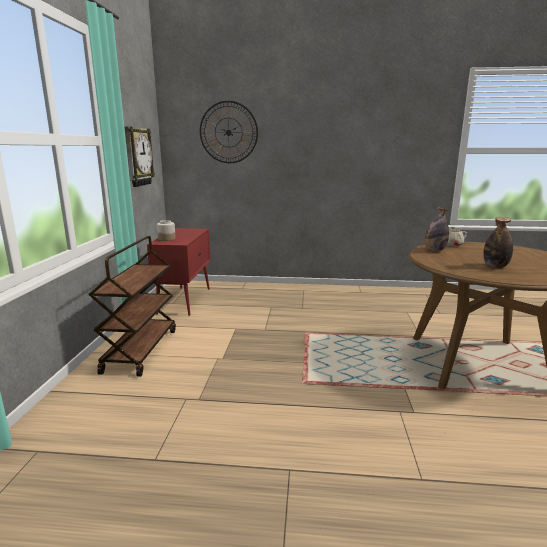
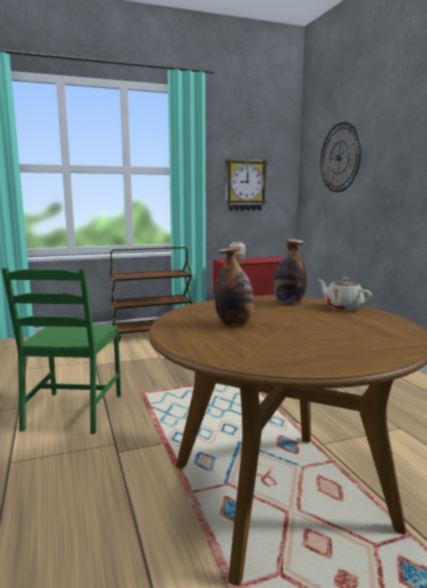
camera: 65 degrees right, 5 degrees down
(324, 428) = (73, 412): none -> green chair

